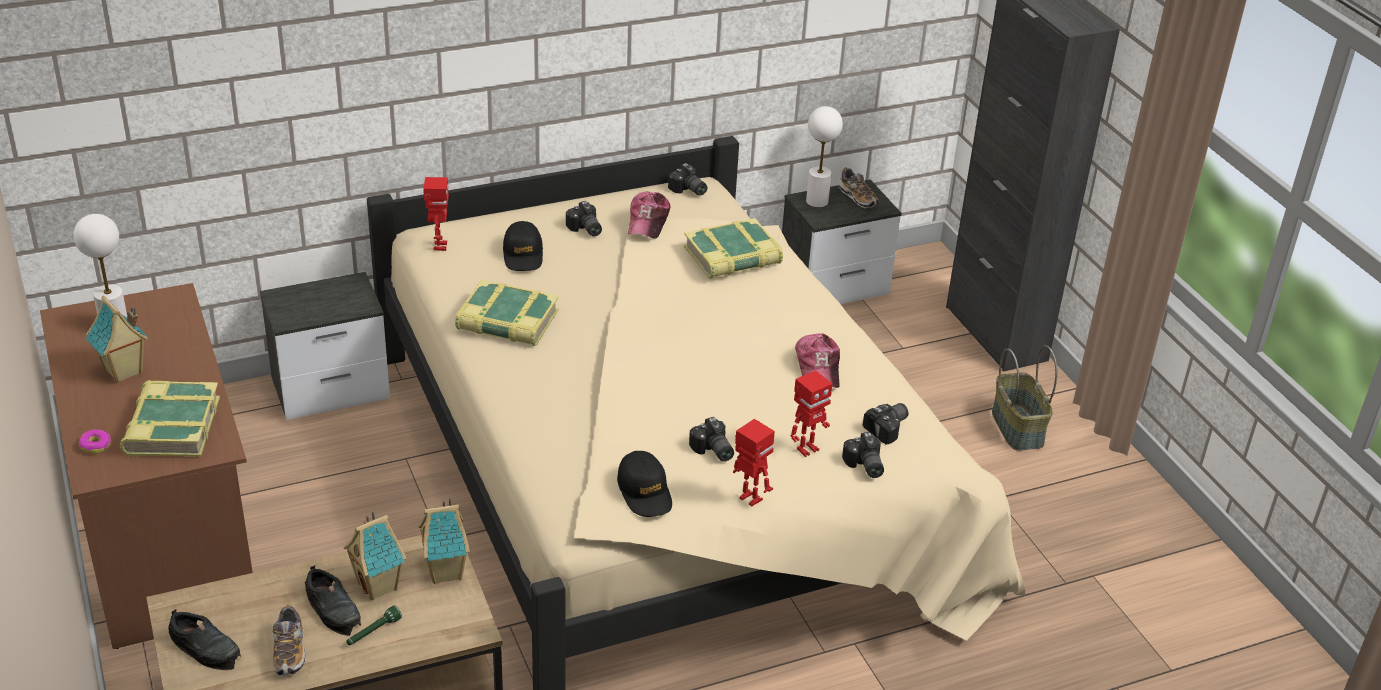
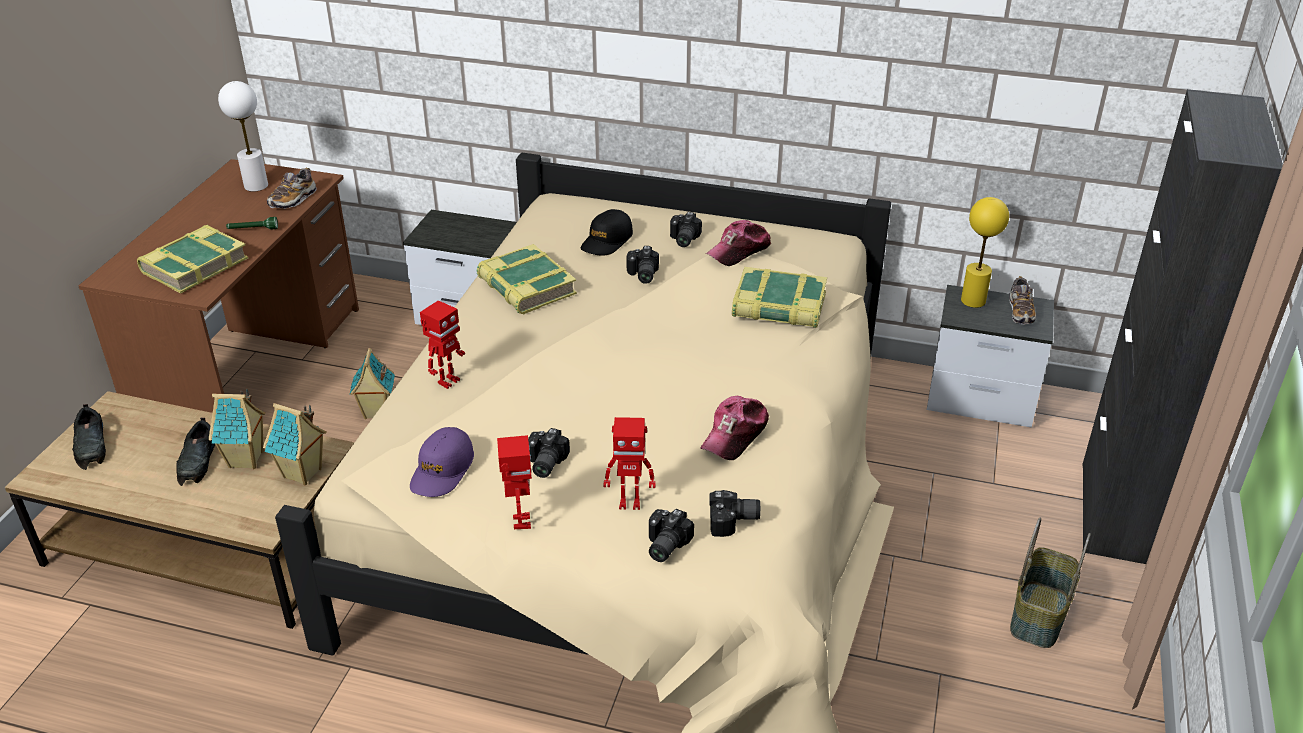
camera: 40 degrees right, 0 degrees up
(96, 446) = (135, 259): donut -> none
(123, 372) = (219, 217): toy house -> toy house (376, 412)
(290, 652) = (132, 477): shoe -> shoe (293, 200)
(373, 632) = (199, 493): green flashlight -> green flashlight (253, 230)
(439, 246) = (552, 212): toy robot -> toy robot (447, 381)
(645, 492) = (442, 470): black cap -> purple cap
(688, 190) = (815, 239): camera -> camera (642, 275)
(817, 201) = (973, 301): white table lamp -> yellow table lamp

